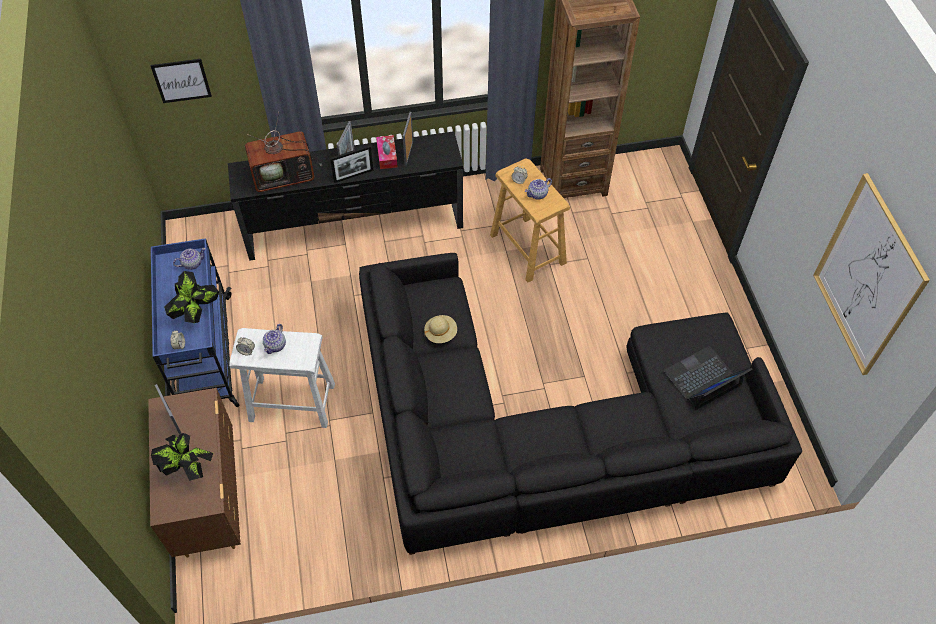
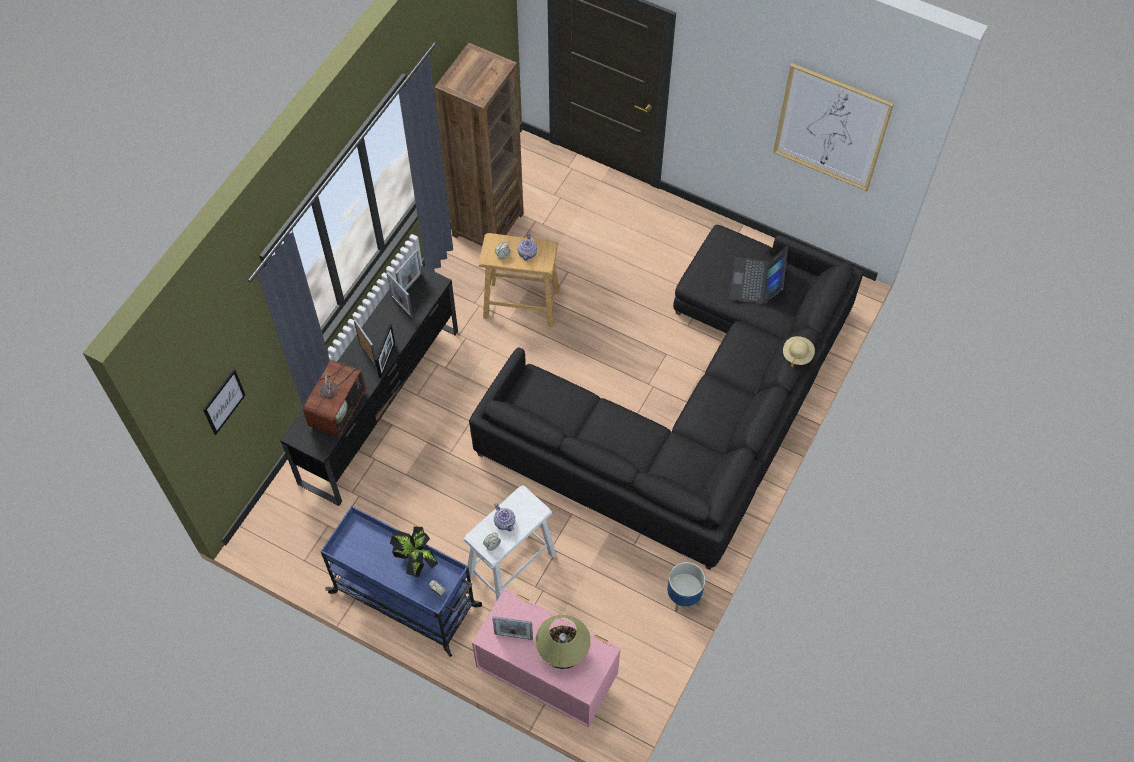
camera: 50 degrees left, 5 degrees up
(188, 469) = (562, 651): potted plant -> table lamp
(192, 263) = (361, 533): teapot -> none
(209, 498) = (546, 677): brown dresser -> pink dresser
(365, 552) = (683, 597): none -> planter
(387, 156) = (389, 323): tissue box -> none
(433, 145) = (411, 284): none -> picture frame
(441, 333) = (571, 411): beige hat -> beige hat (797, 354)

